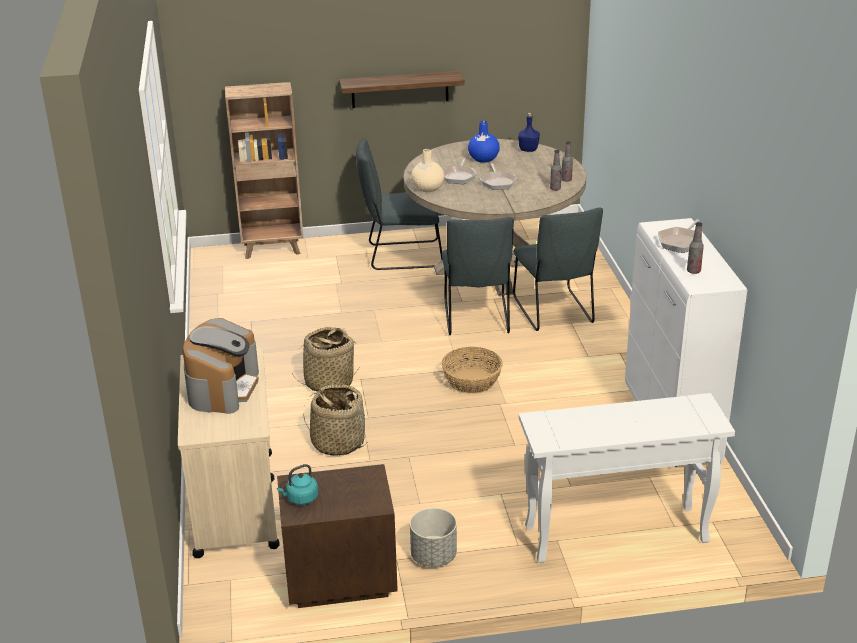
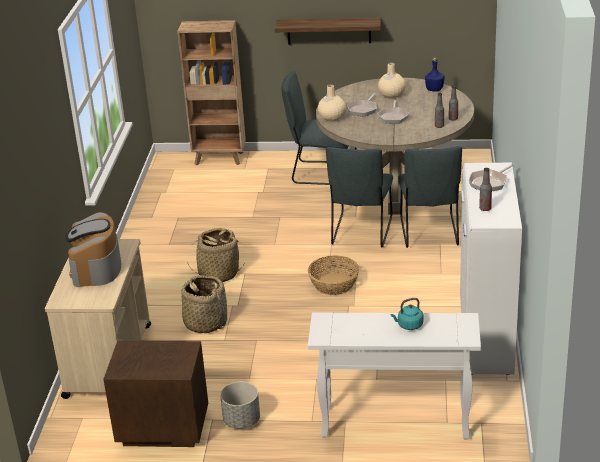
camera: 15 degrees right, 0 degrees up
(223, 388) = (96, 268): coffee machine -> coffee machine turned 150 degrees clockwise
(300, 499) = (126, 360): turquoise kettle -> turquoise kettle (409, 325)
(483, 159) = (391, 95): blue vase -> beige vase

